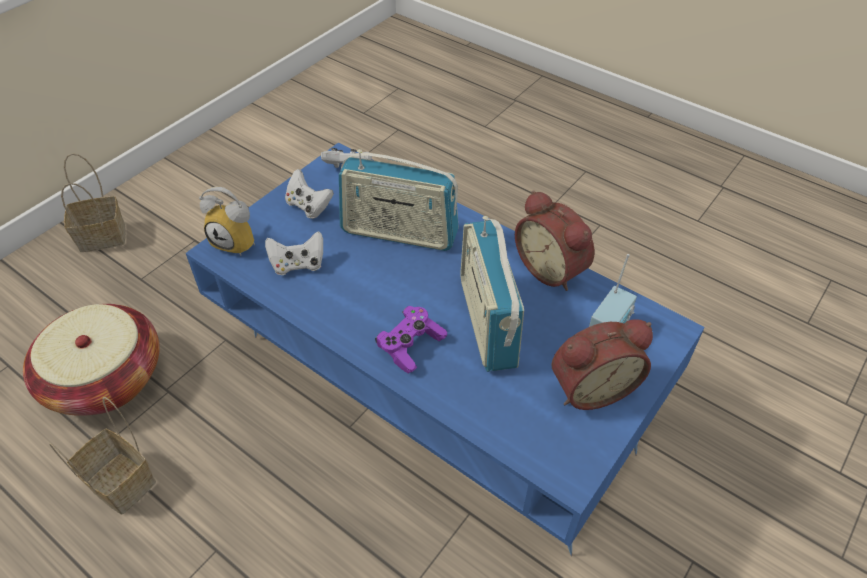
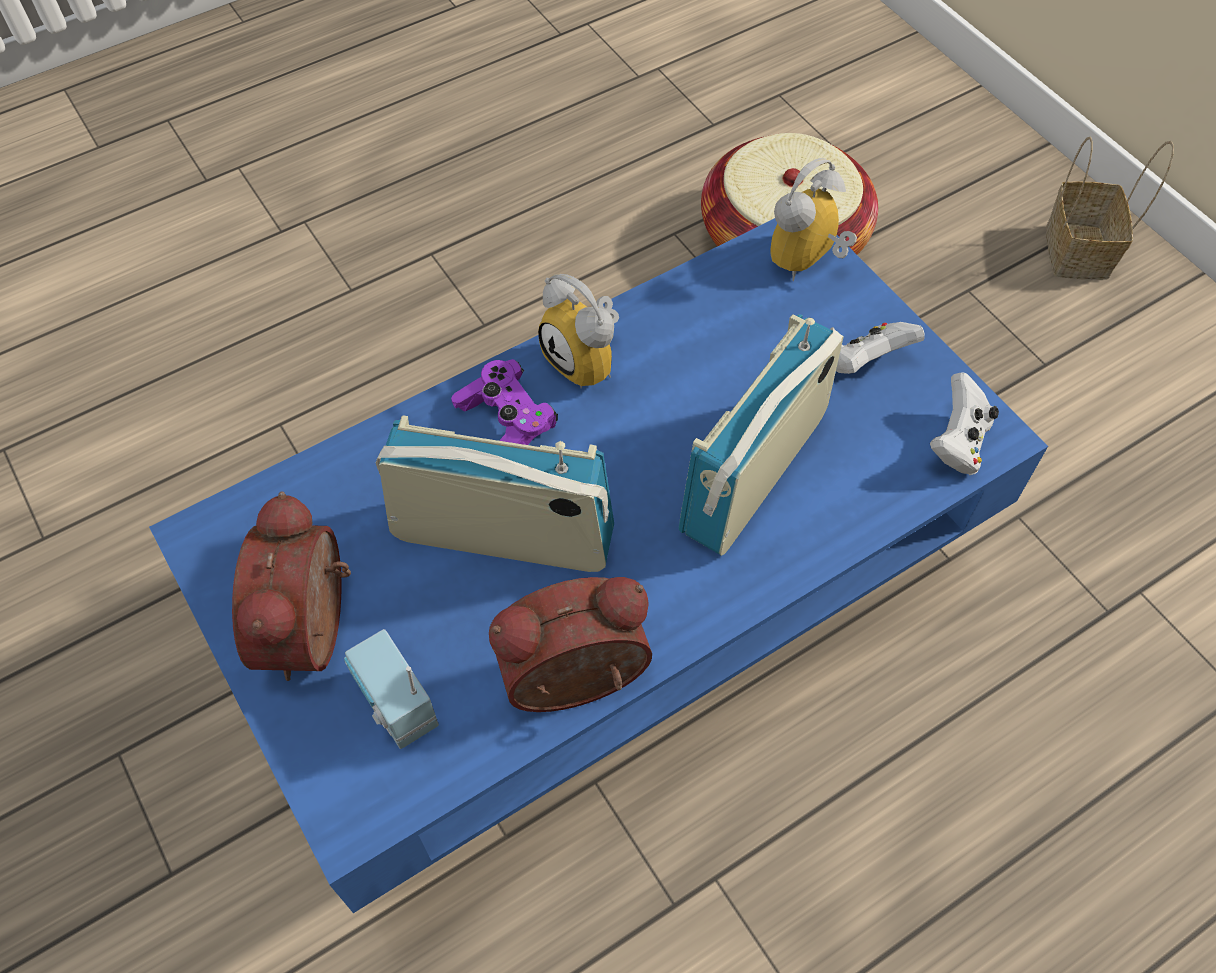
camera: 110 degrees right, 10 degrees up
(123, 483) = (614, 250): basket -> none
(298, 265) = (729, 324): white game controller -> none
(348, 320) = (588, 360): none -> alarm clock

